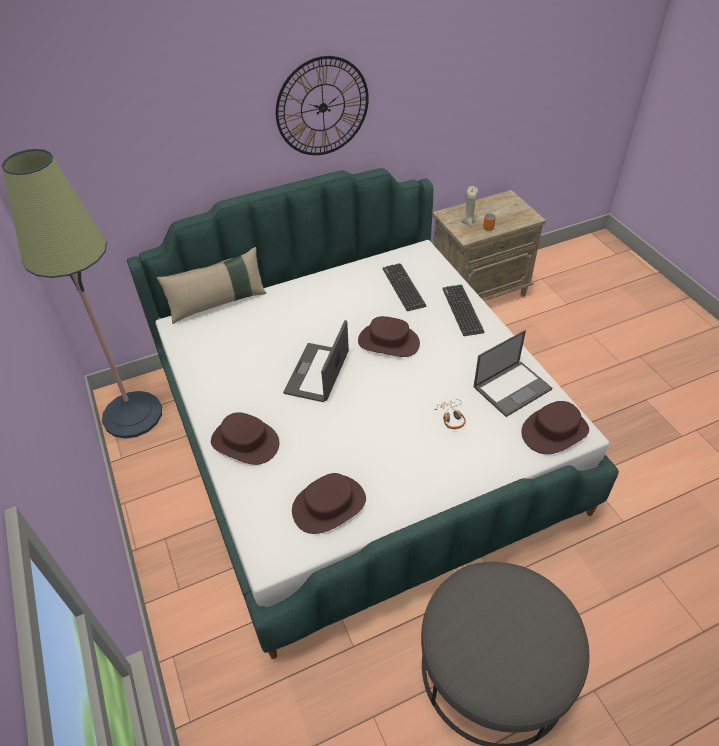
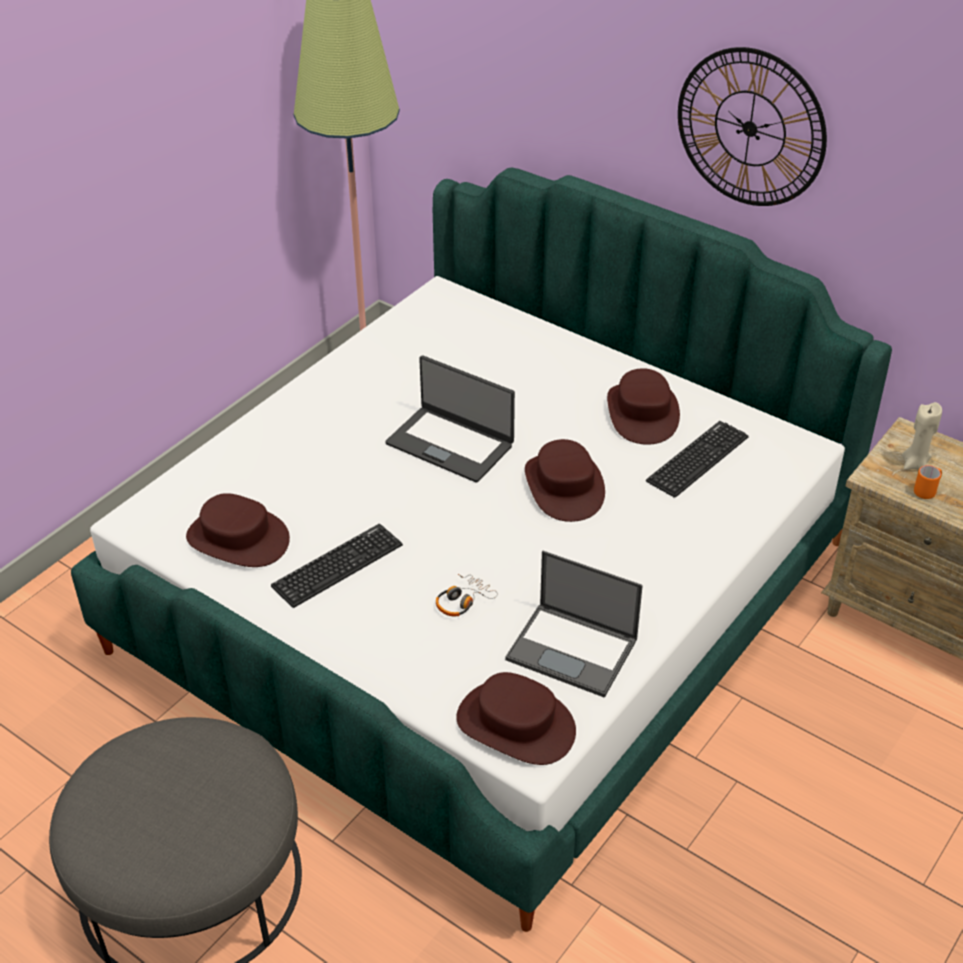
camera: 60 degrees right, 5 degrees down
(218, 303) = (507, 308): beige pillow -> none
(245, 442) = (291, 431): brown hat -> brown hat (642, 413)
(318, 373) = (450, 444): laptop -> laptop turned 135 degrees counterclockwise
(462, 310) = (702, 540): keyboard -> keyboard (337, 566)

